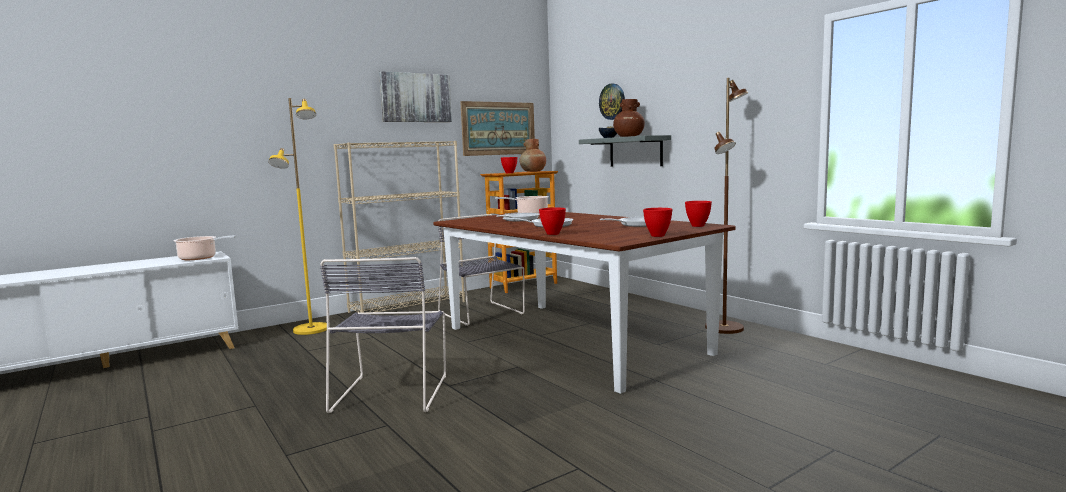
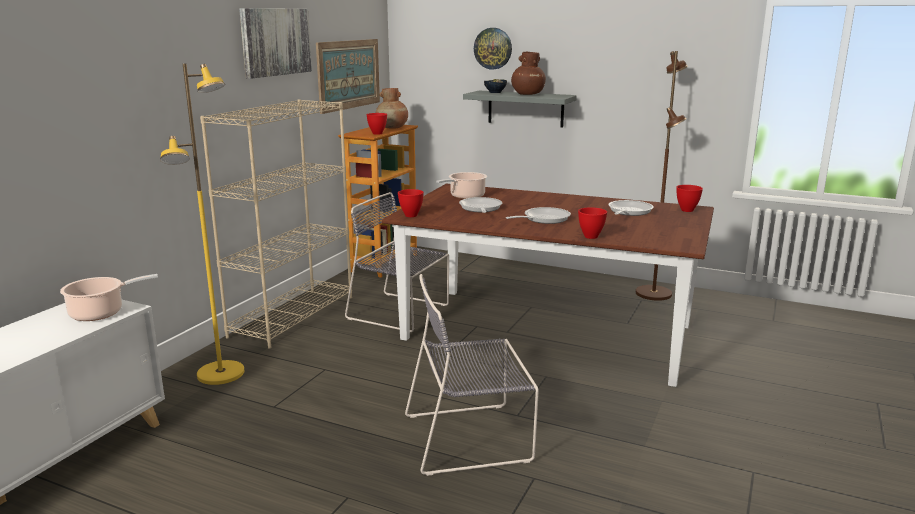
camera: 30 degrees left, 10 degrees up
(392, 391) = (471, 437): grey chair -> grey chair turned 105 degrees clockwise
(658, 236) = (695, 232): red bowl -> red bowl (411, 215)

